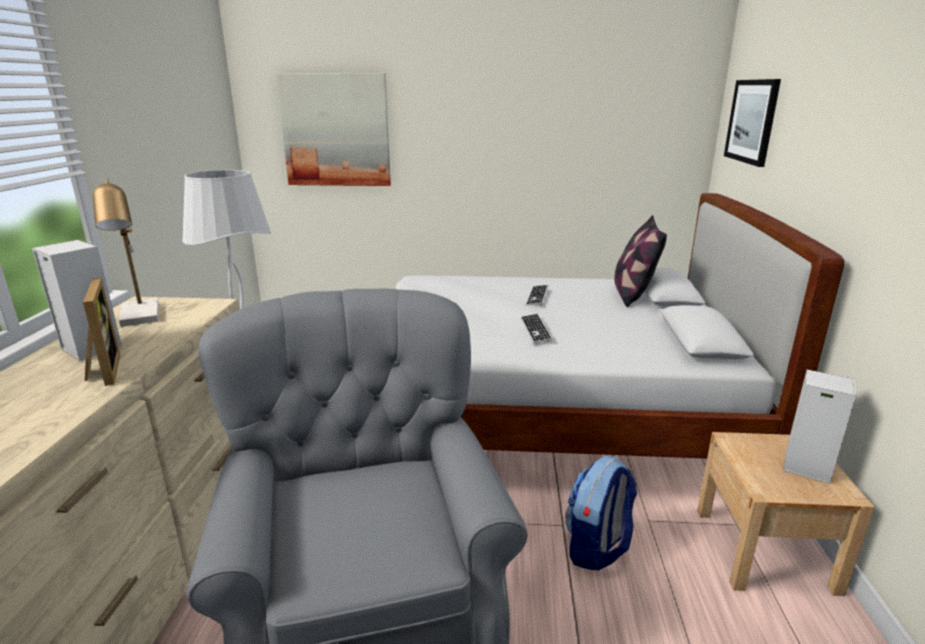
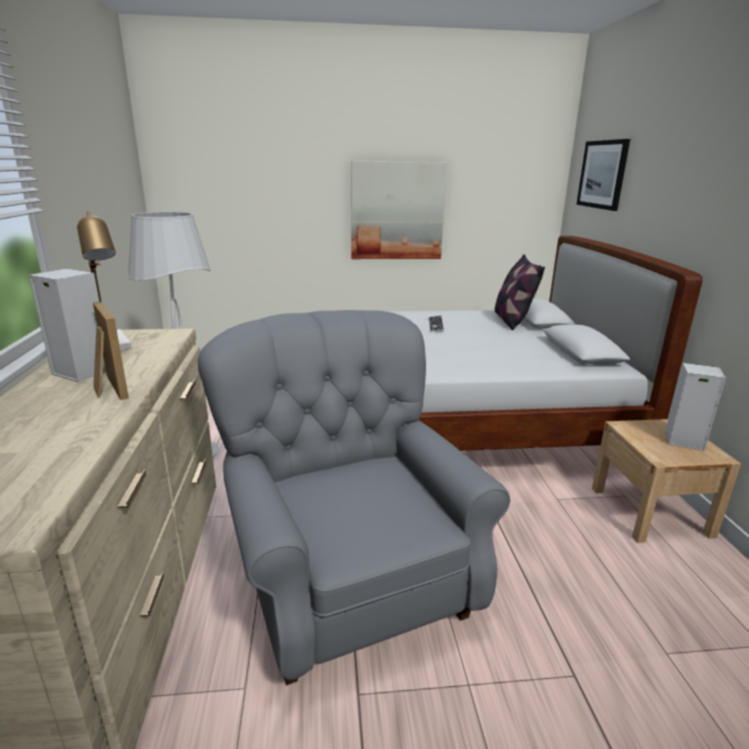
camera: 10 degrees left, 0 degrees up
(336, 130) = (239, 182): picture -> picture (397, 211)
(535, 329) = (447, 349): keyboard -> none
(597, 548) = (524, 523): backpack -> none

